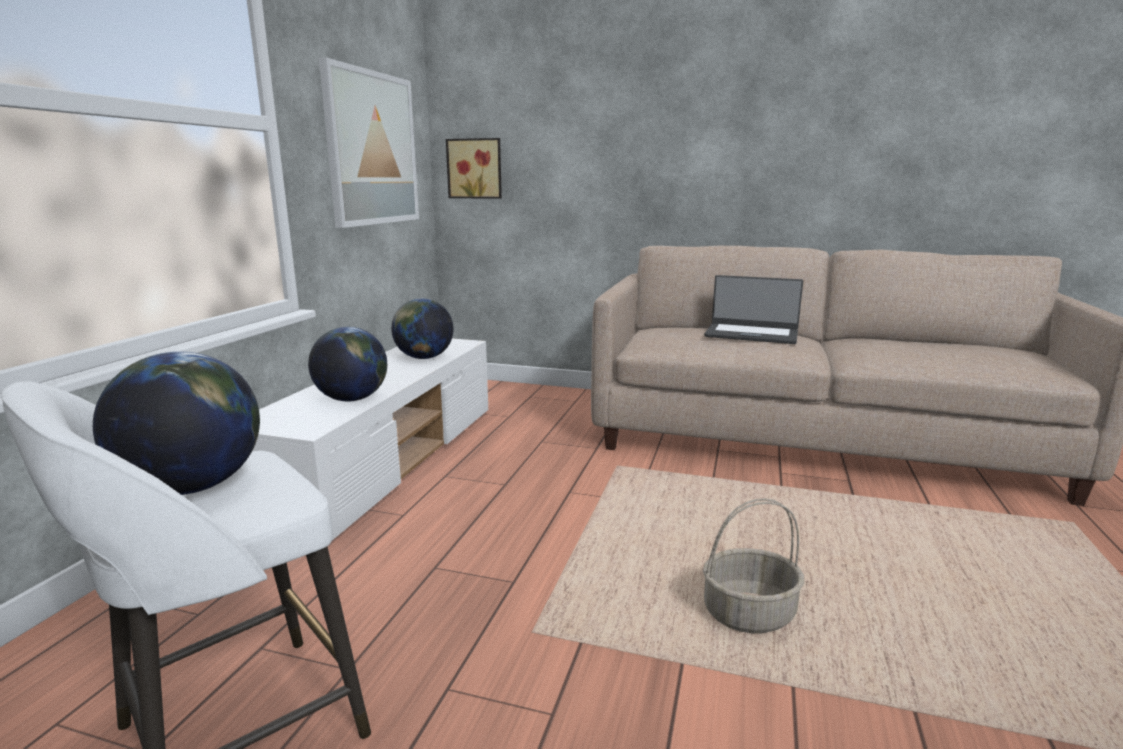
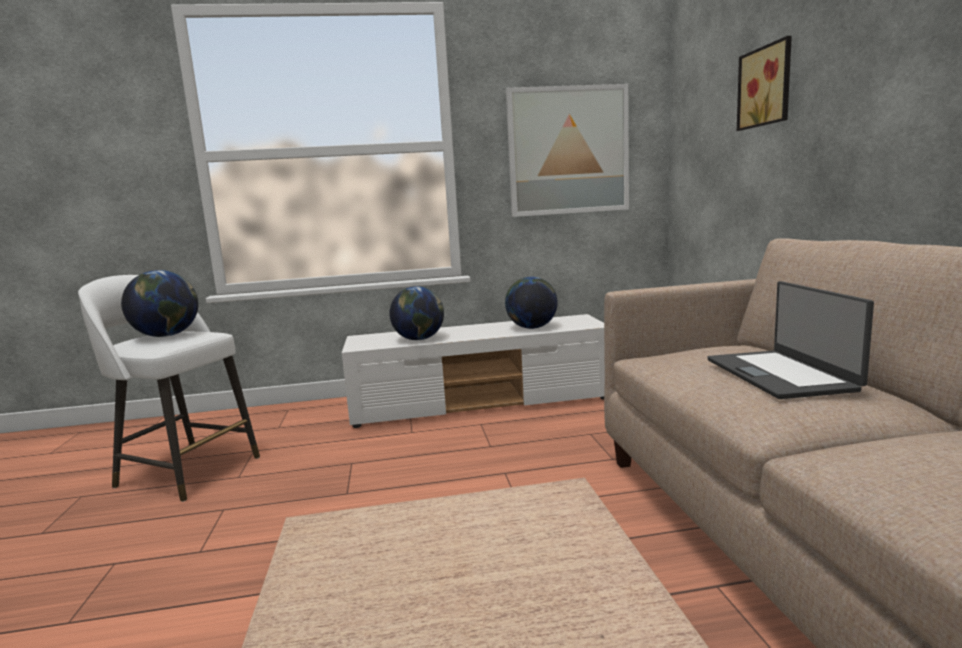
camera: 65 degrees right, 5 degrees down
(475, 168) = (691, 156): picture -> picture (767, 86)
(749, 613) = (348, 617): basket -> none

